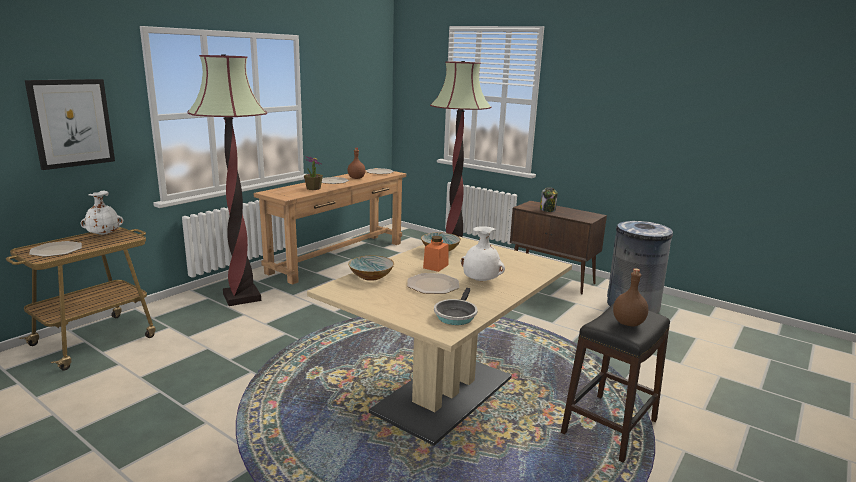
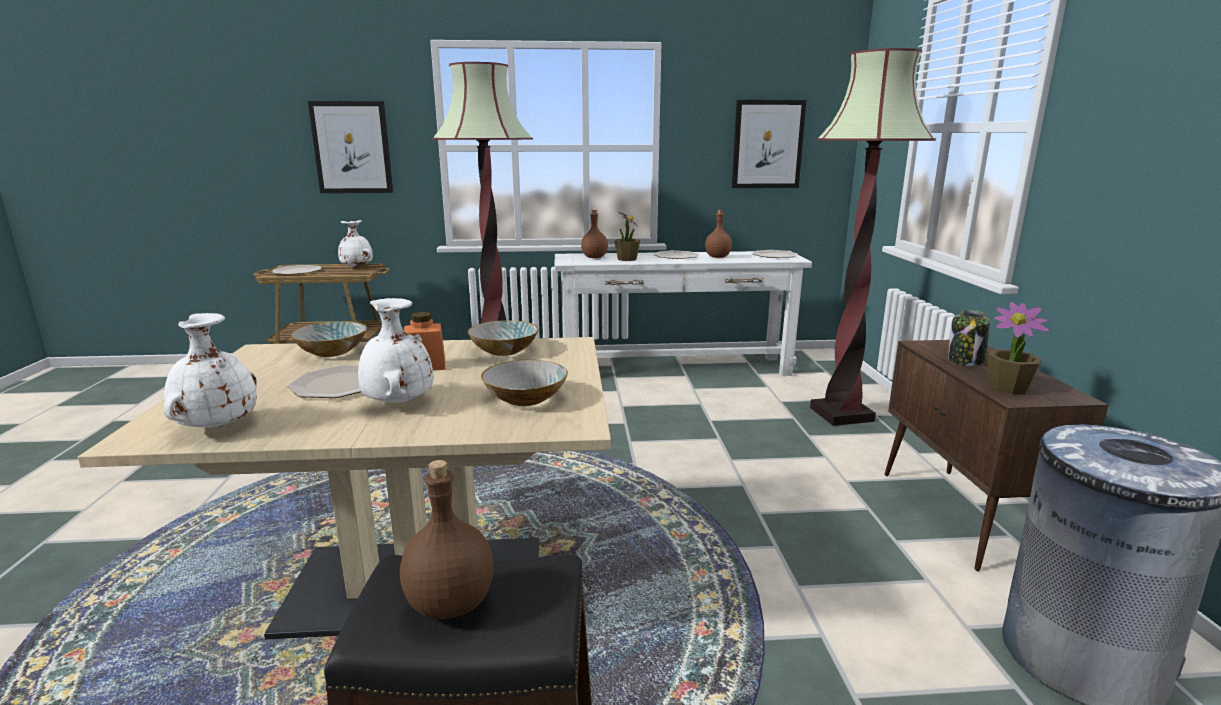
camera: 50 degrees right, 0 degrees up
(290, 191) = (594, 257): none -> brown bottle
(338, 257) = (675, 369): brown console table -> white console table
(355, 102) = (767, 144): none -> picture
(455, 315) = (217, 426): frying pan -> white vase
(512, 263) = (525, 399): none -> bowl
(578, 217) = (1008, 388): none -> potted plant

